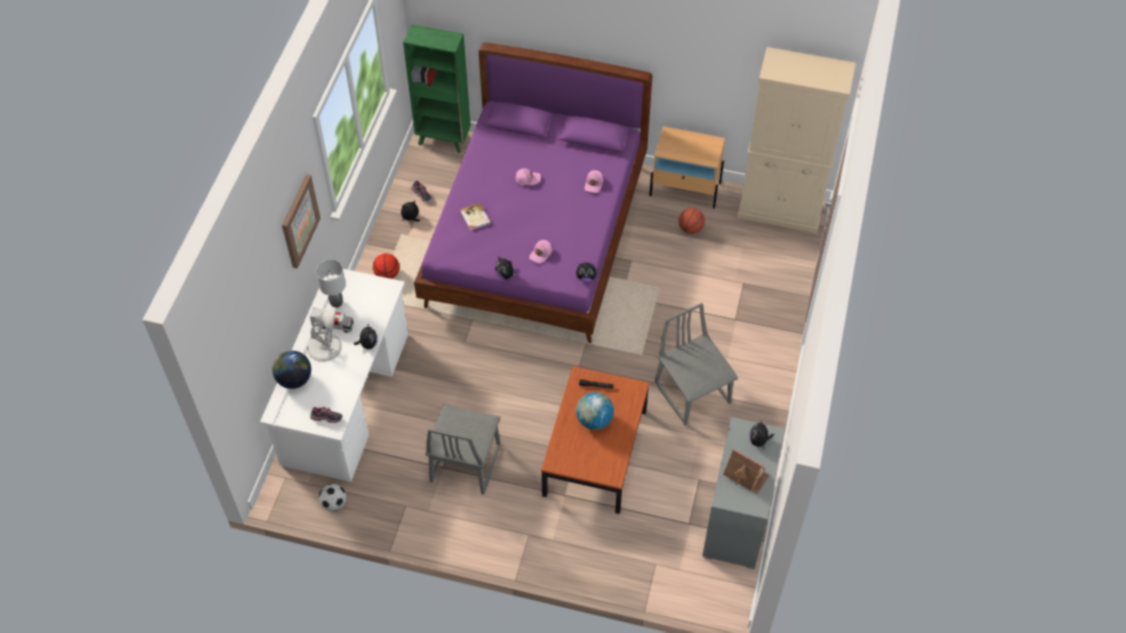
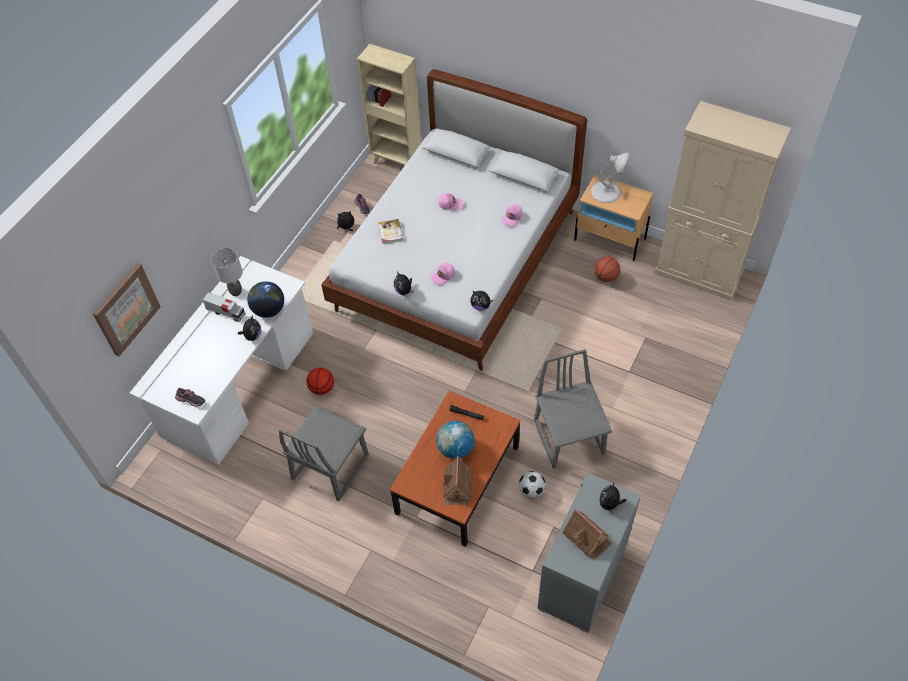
camera: 15 degrees right, 0 degrees up
(294, 379) = (174, 358): globe -> globe (269, 310)
(299, 221) = (198, 205): picture -> picture (126, 309)
(325, 347) = (212, 331): white table lamp -> white table lamp (606, 191)
(334, 503) = (197, 483): football -> football (531, 490)
(387, 274) = (310, 275): basketball -> basketball (322, 388)
(444, 139) = (396, 162): green bookcase -> beige bookcase
(537, 237) = (457, 262): purple bed -> white bed
(606, 456) = (457, 487): none -> toy house

